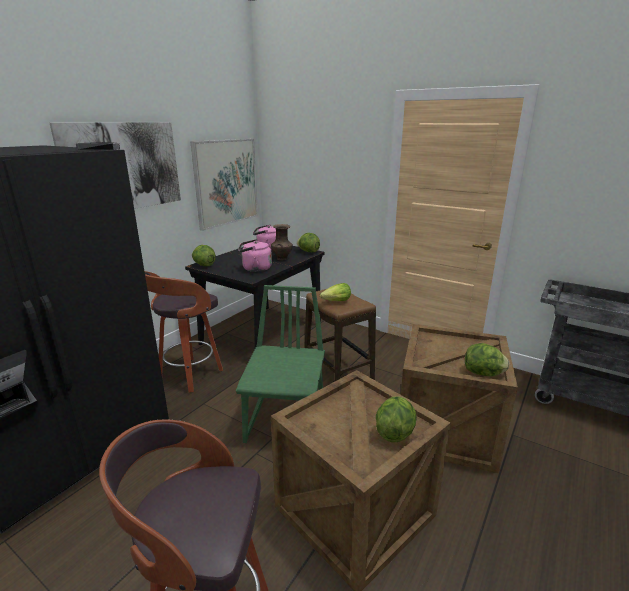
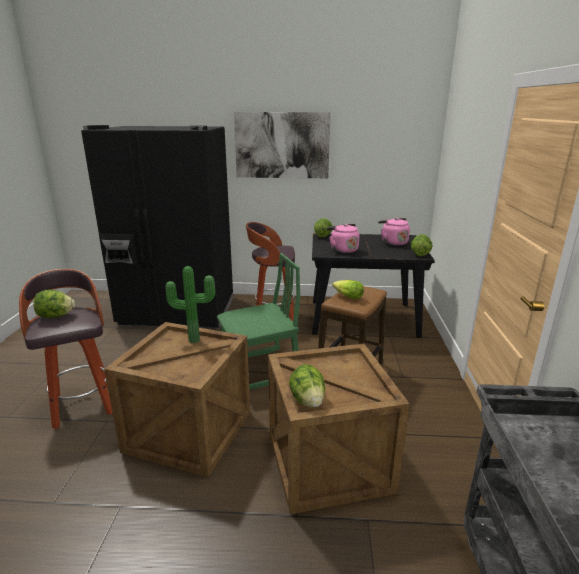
camera: 60 degrees right, 0 degrees up
(226, 182) = (387, 170): picture -> none
(282, 258) = (382, 251): brown vase -> none
(329, 406) = (194, 339): none -> potted plant
(394, 432) = (178, 370): lettuce -> lettuce (56, 316)

